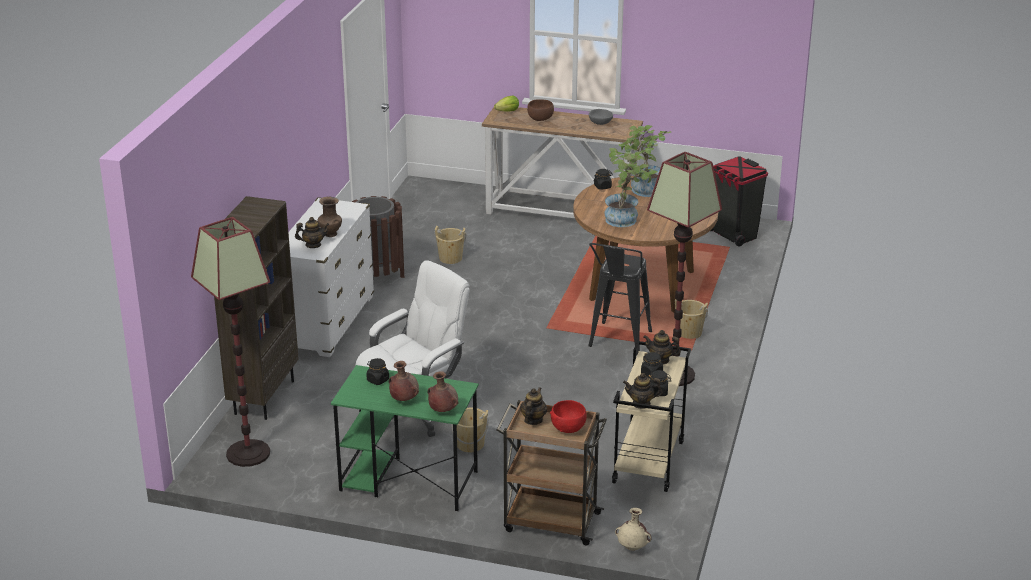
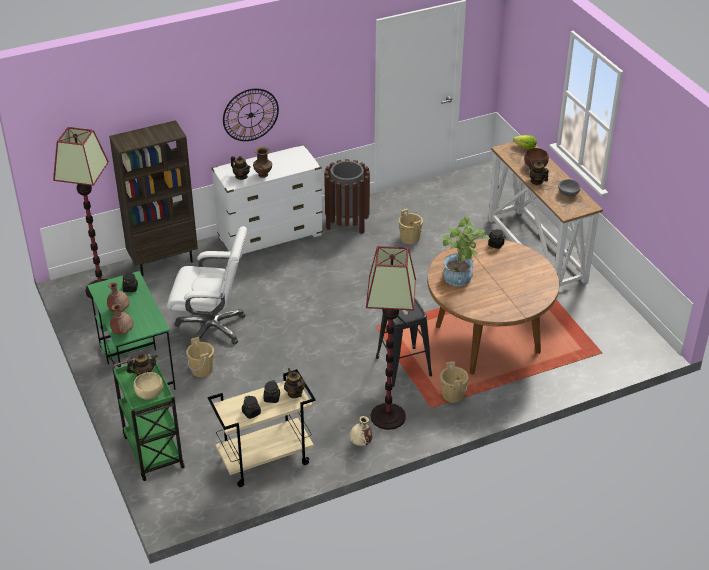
camera: 50 degrees right, 10 degrees up
(284, 171) = (250, 115): none -> wall clock
(550, 522) = (153, 450): brown cart -> green cart
(568, 427) = (150, 393): red bowl -> beige bowl
(633, 548) = (160, 503): beige vase -> beige vase (361, 443)
(641, 403) = (228, 412): teapot -> teapot (537, 181)
(642, 191) = (514, 265): potted plant -> none
(734, 235) = (623, 346): black trash can -> none

